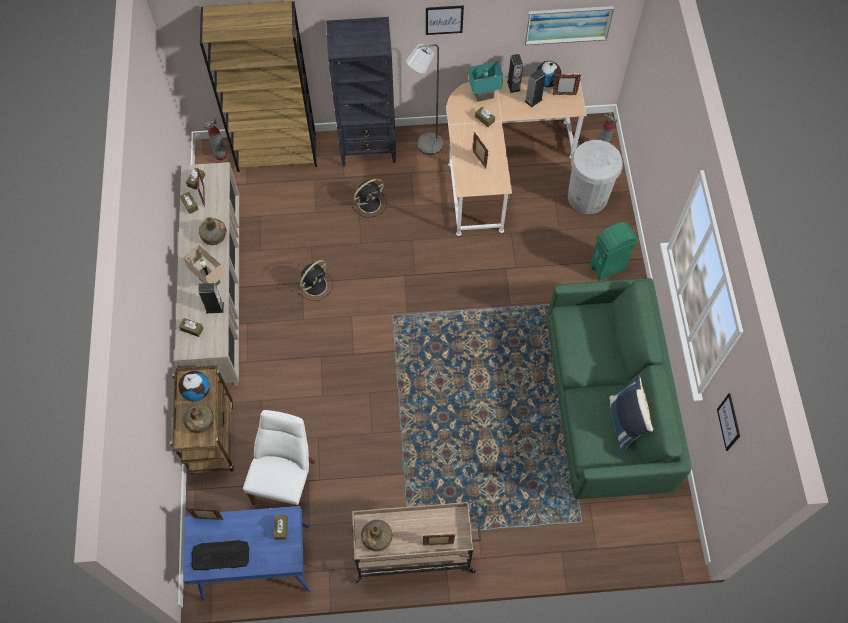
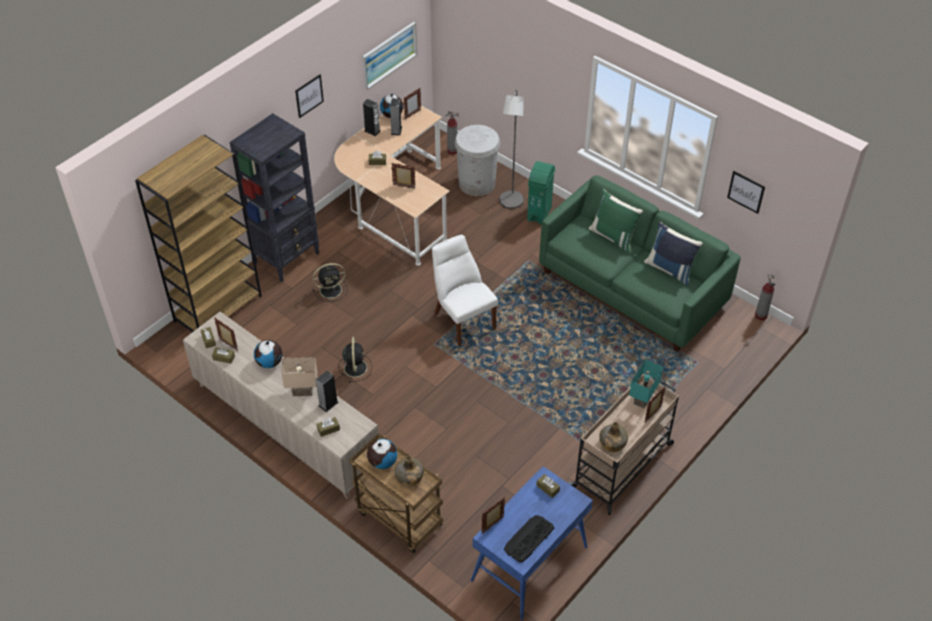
camera: 45 degrees left, 15 degrees down
(214, 236) = (270, 363): green bottle -> globe
(221, 155) = (173, 341): fire extinguisher -> fire extinguisher (760, 315)
(286, 479) = (485, 498): white chair -> white chair (462, 319)
(370, 203) = (331, 290): black fan -> black fan turned 60 degrees clockwise
(426, 146) = (329, 229): grey floor lamp -> grey floor lamp (510, 203)
(484, 95) = (358, 148): turquoise table lamp -> turquoise table lamp (642, 399)
(612, 349) = (613, 236): none -> green pillow

